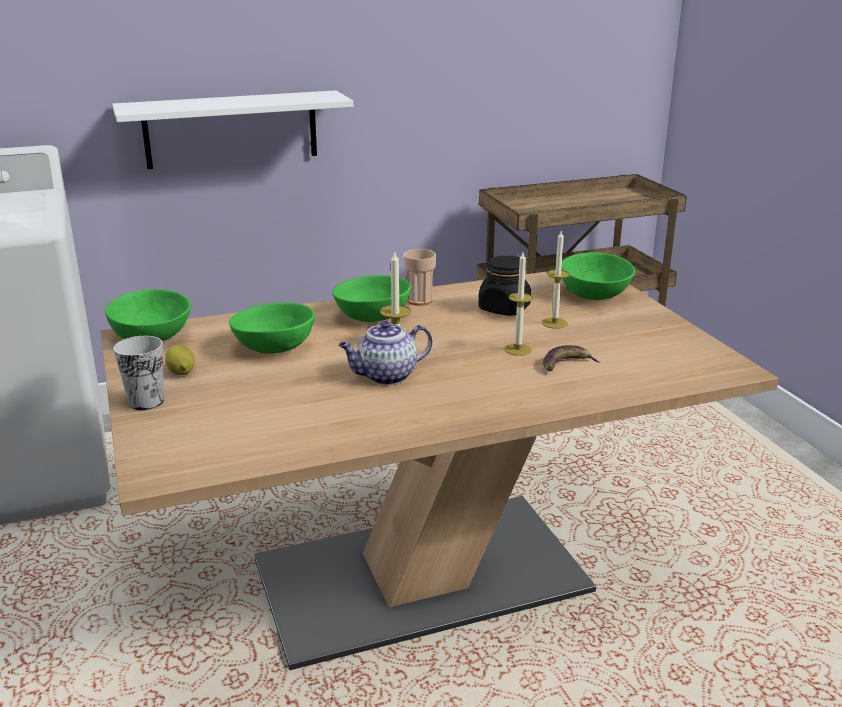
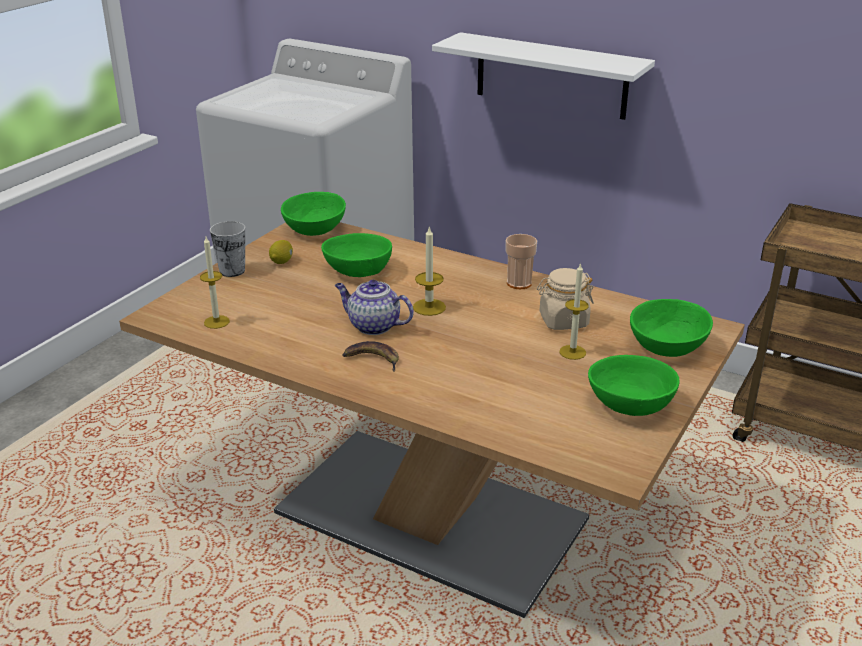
camera: 50 degrees right, 5 degrees up
(374, 317) = (460, 280): green bowl -> green bowl (631, 406)
(504, 309) = (563, 321): black jar -> beige jar
(518, 349) = (495, 356): candle -> candle (216, 322)
(566, 364) = (502, 386): banana -> banana (372, 359)

